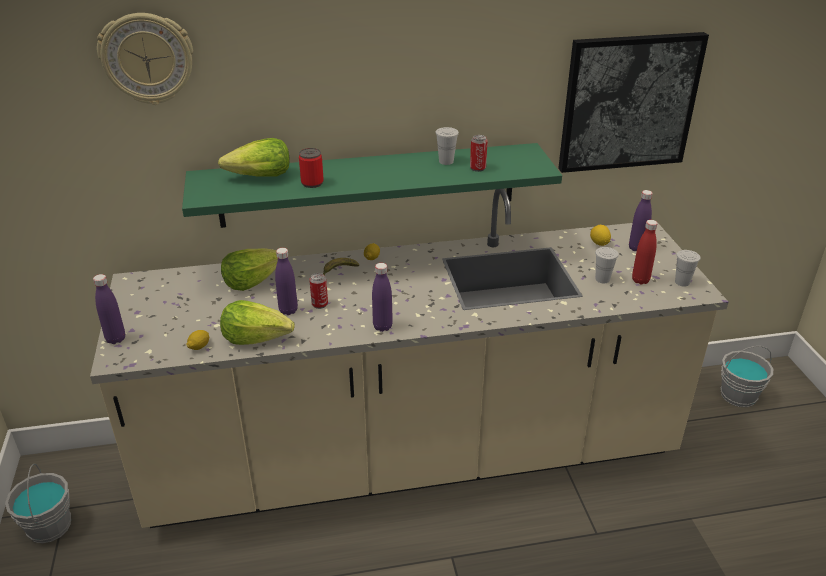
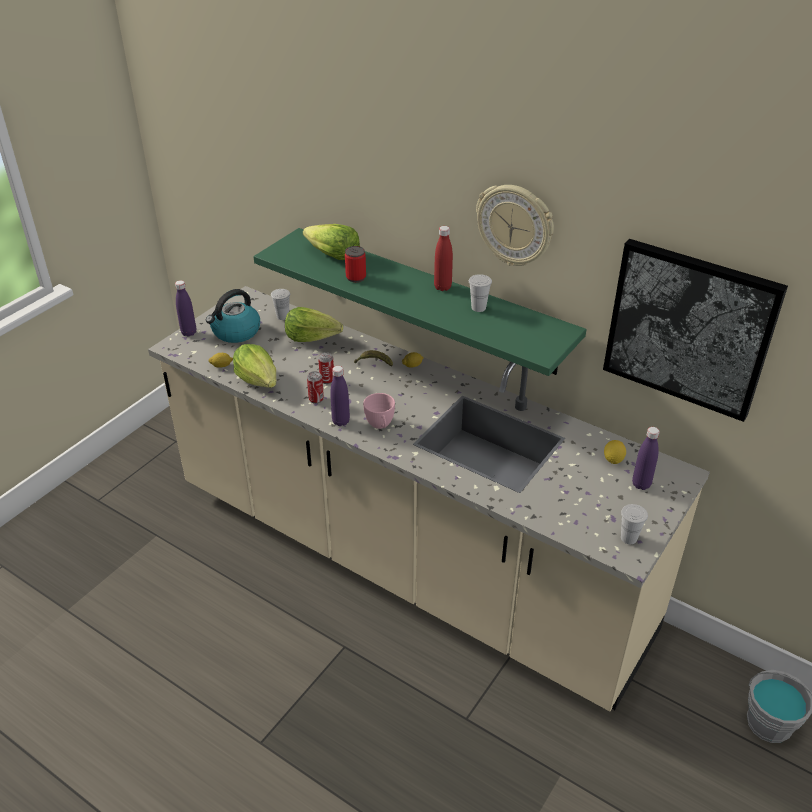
camera: 45 degrees right, 5 degrees up
(49, 526) = (158, 446): grey bucket -> none
(147, 58) = (279, 129): wall clock -> wall clock (515, 225)
(168, 314) = (235, 332): none -> kettle
(288, 310) = (302, 372): purple bottle -> none
(418, 311) = (380, 425): none -> pink cup
(477, 168) = (491, 326): can -> can (316, 399)
(602, 279) = (561, 490): white cup -> white cup (282, 316)
(640, 280) = (593, 512): red bottle -> red bottle (442, 287)

